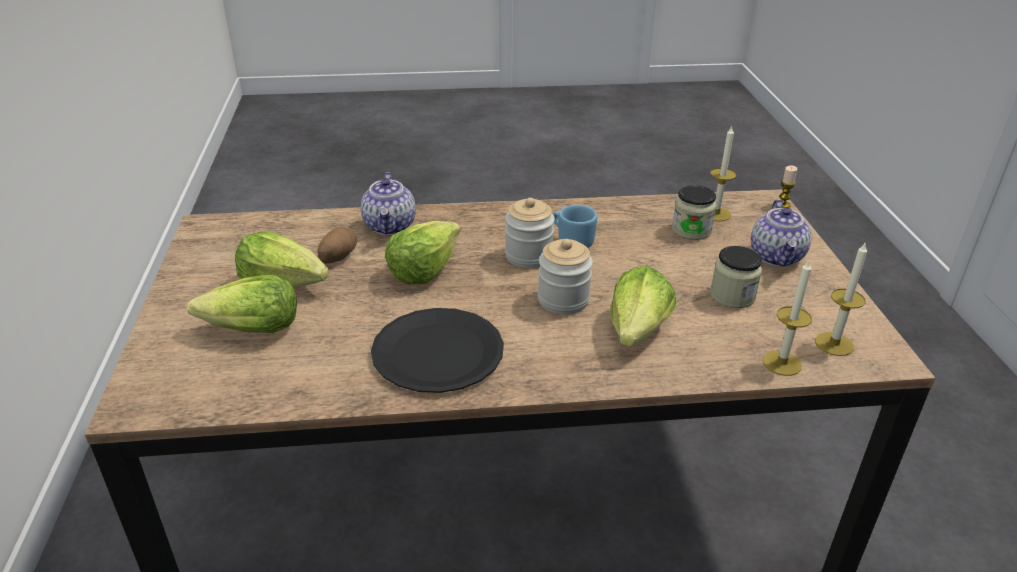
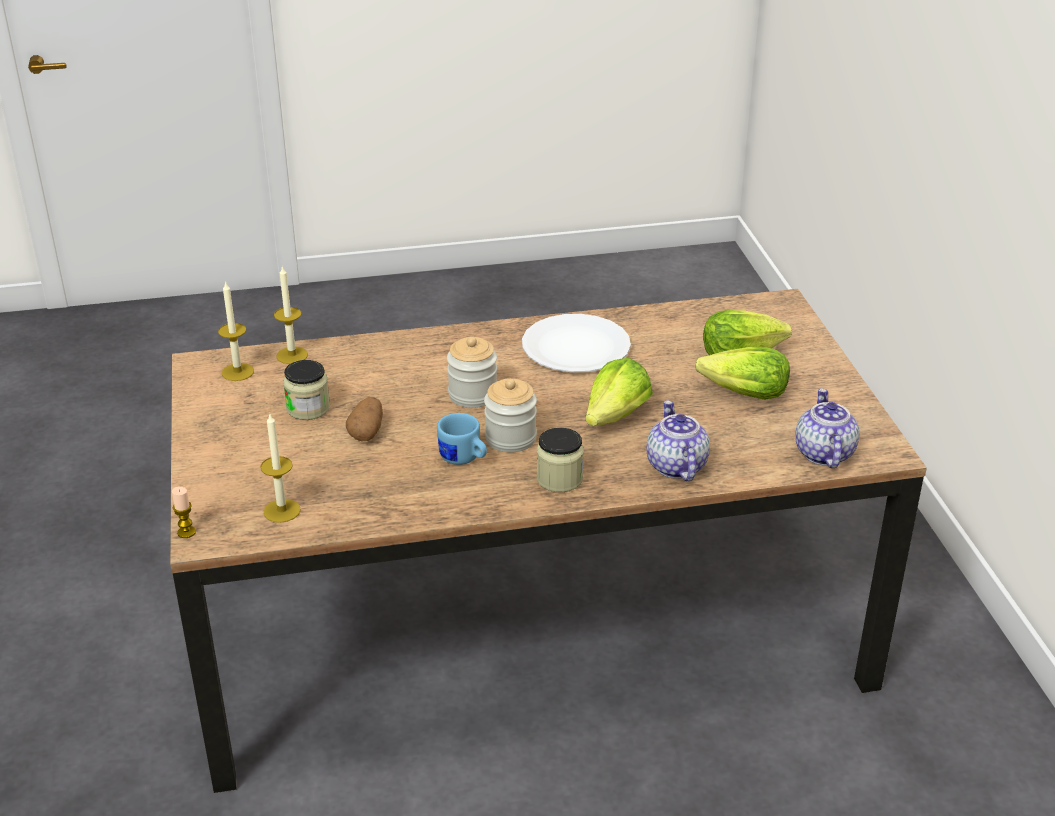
camera: 175 degrees right, 0 degrees up
(337, 257) = (711, 424): potato -> potato (367, 432)
(437, 352) = (576, 347): black plate -> white plate
(638, 330) = (406, 373): lettuce -> none
(691, 230) = (322, 483): jar -> jar (559, 479)
(777, 257) = (238, 454): teapot -> teapot (823, 453)

